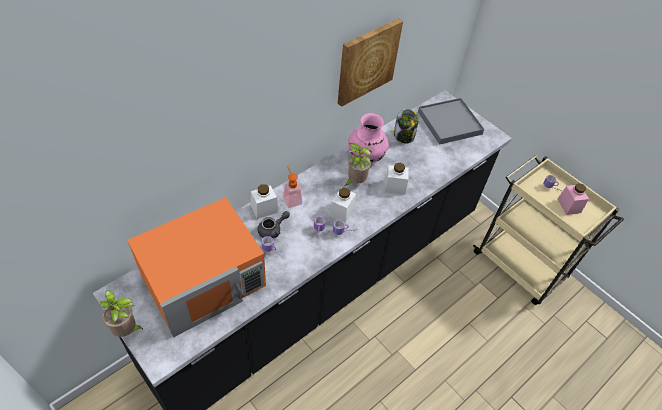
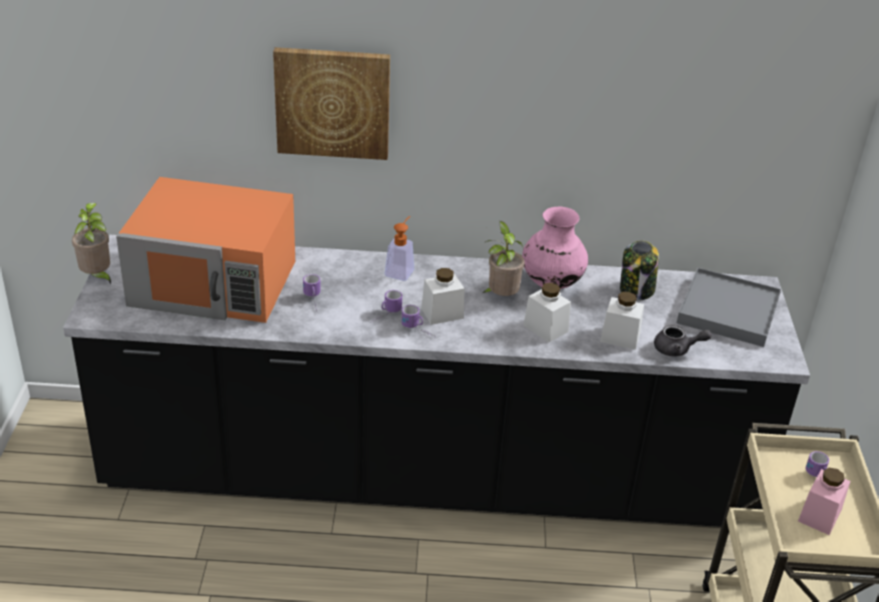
camera: 45 degrees right, 15 degrees down
(264, 209) = (358, 263): white jar -> white jar (620, 337)
(273, 230) = (340, 284): grey teapot -> grey teapot (677, 349)
(367, 61) = (589, 127): picture -> picture (333, 102)

